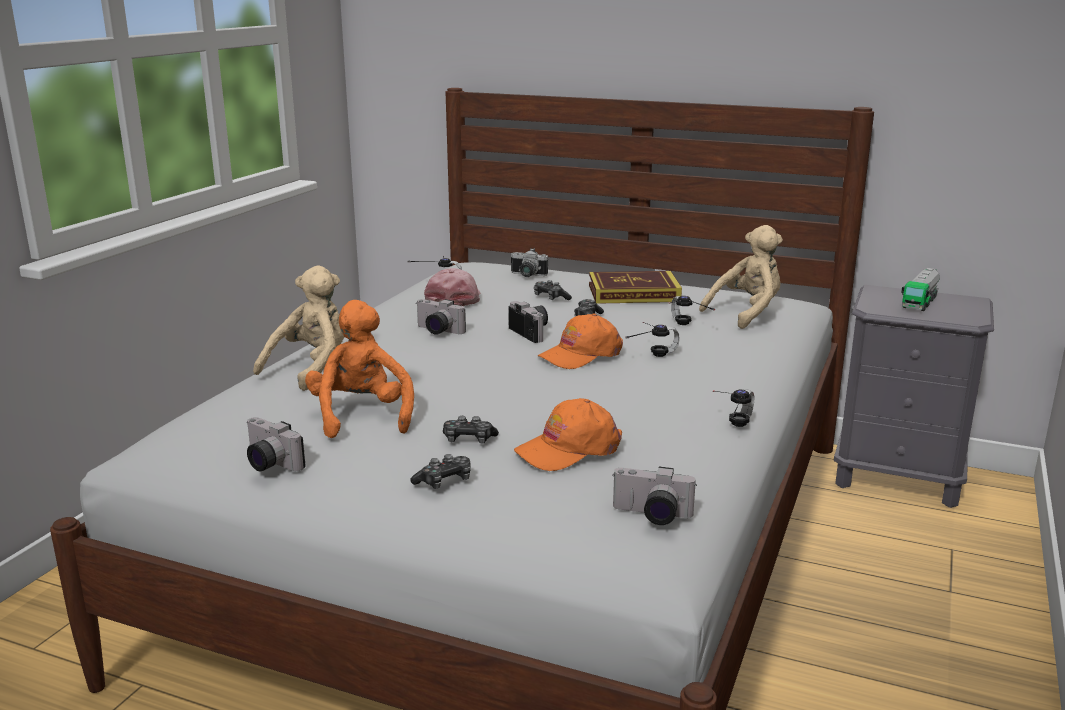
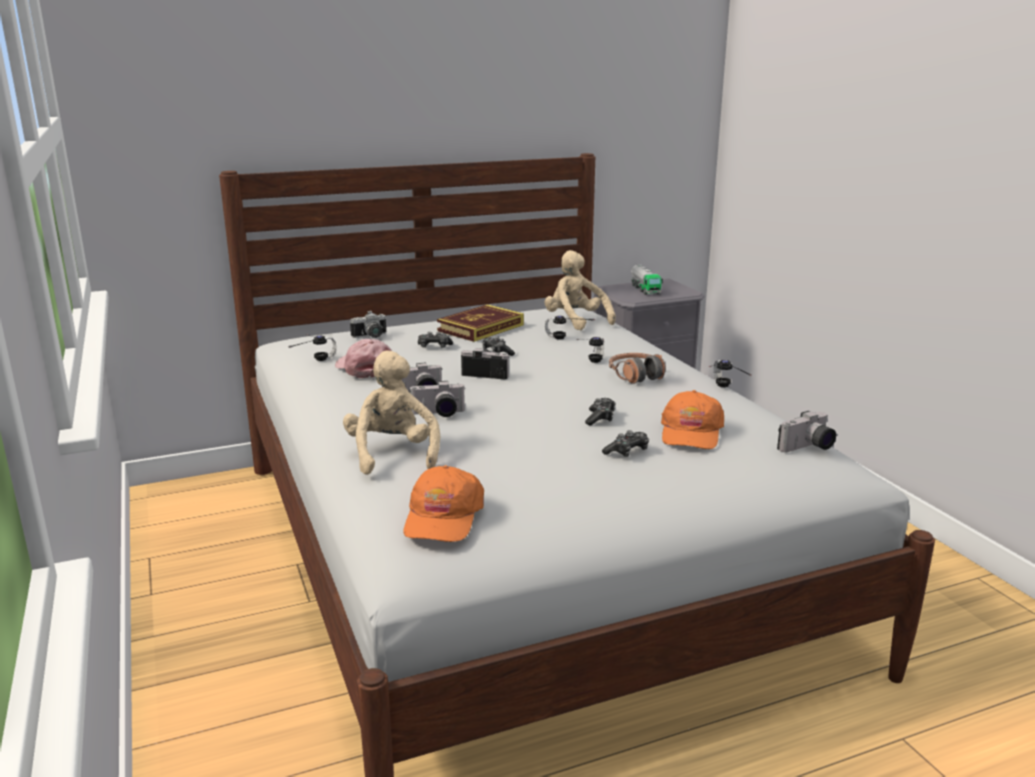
camera: 45 degrees left, 0 degrees up
(268, 464) = (544, 525): camera -> camera (438, 414)
(361, 416) = (522, 468): orange plush toy -> none
(444, 481) = (676, 481): game controller -> game controller (600, 418)
(580, 354) = (553, 376): orange cap -> orange cap (443, 517)
(661, 381) = (636, 376): none -> headphones
(746, 313) = (575, 321): beige plush toy -> beige plush toy turned 45 degrees counterclockwise

